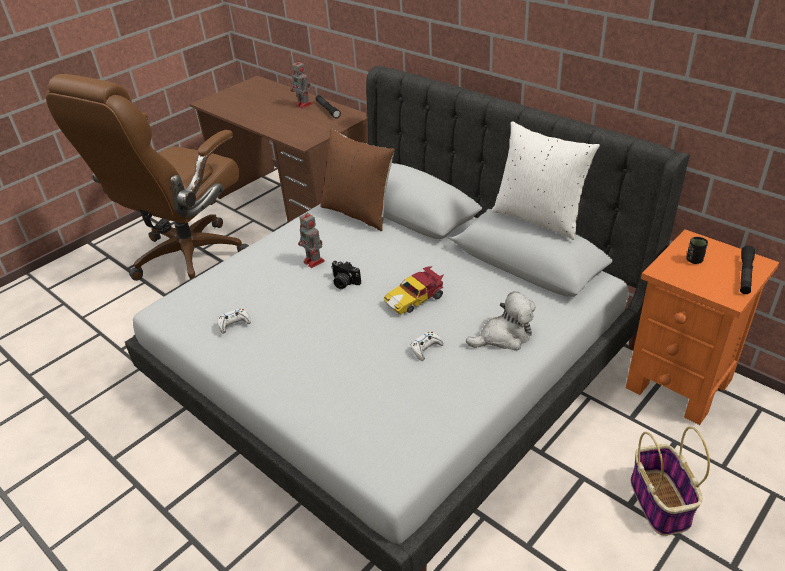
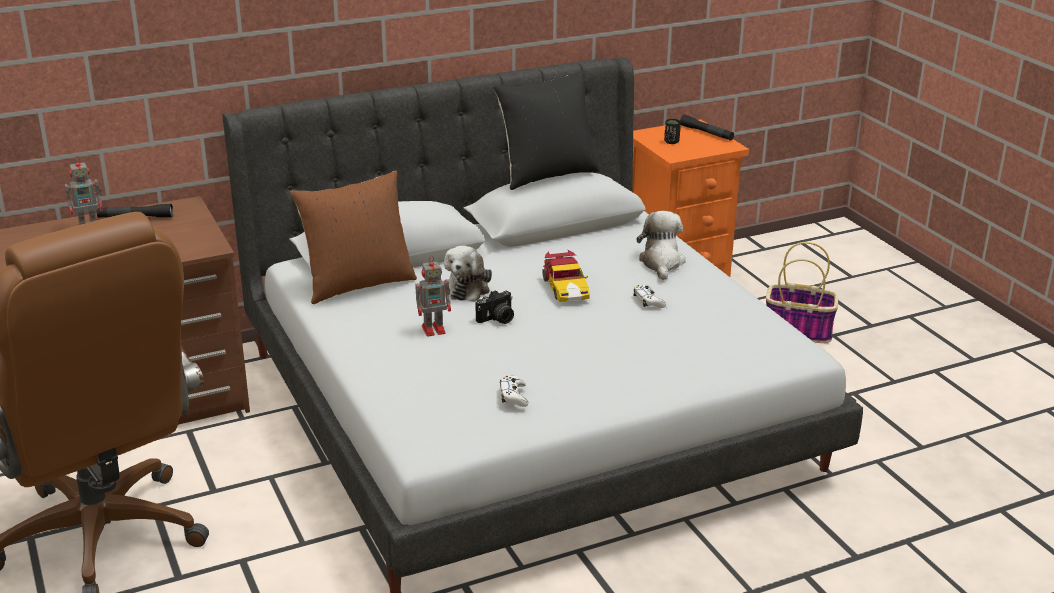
camera: 70 degrees left, 10 degrees down
(386, 255) = (468, 287): none -> plush toy
(539, 218) = (547, 174): white pillow -> black pillow

